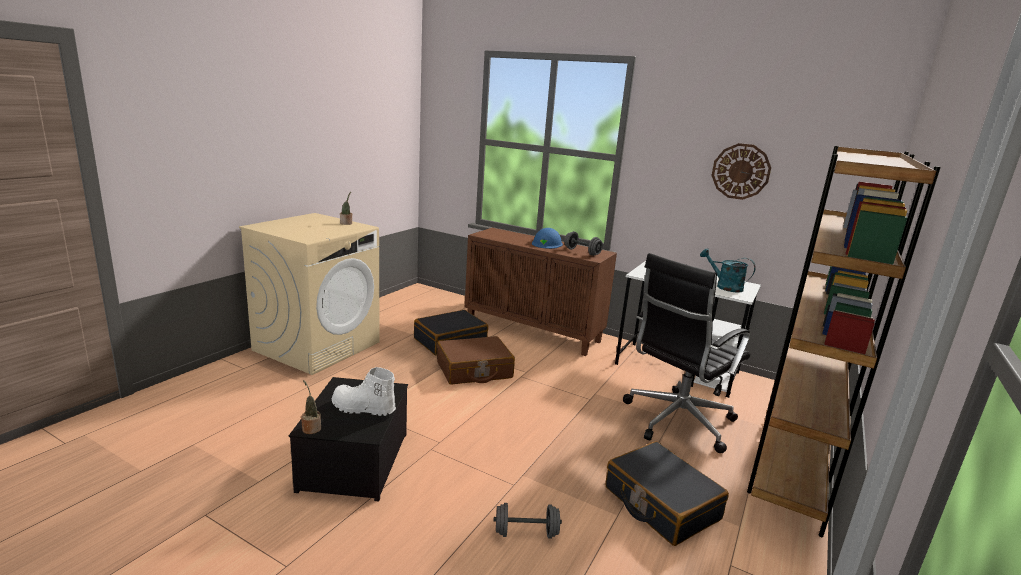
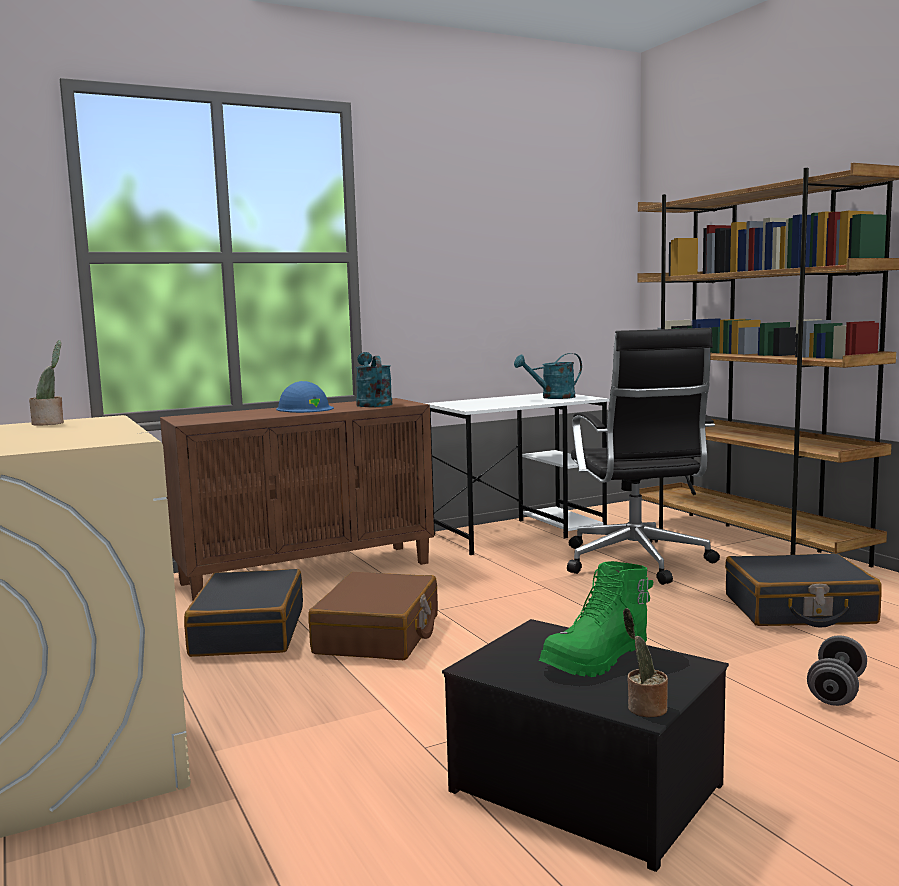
camera: 55 degrees left, 10 degrees down
(362, 409) = (597, 660): white boot -> green boot
(582, 252) = (372, 404): grey dumbbell -> turquoise watering can
(740, 171) = (507, 255): wall clock -> none

